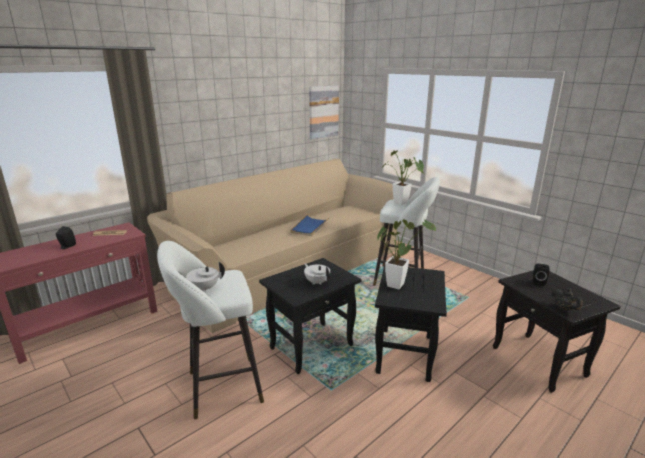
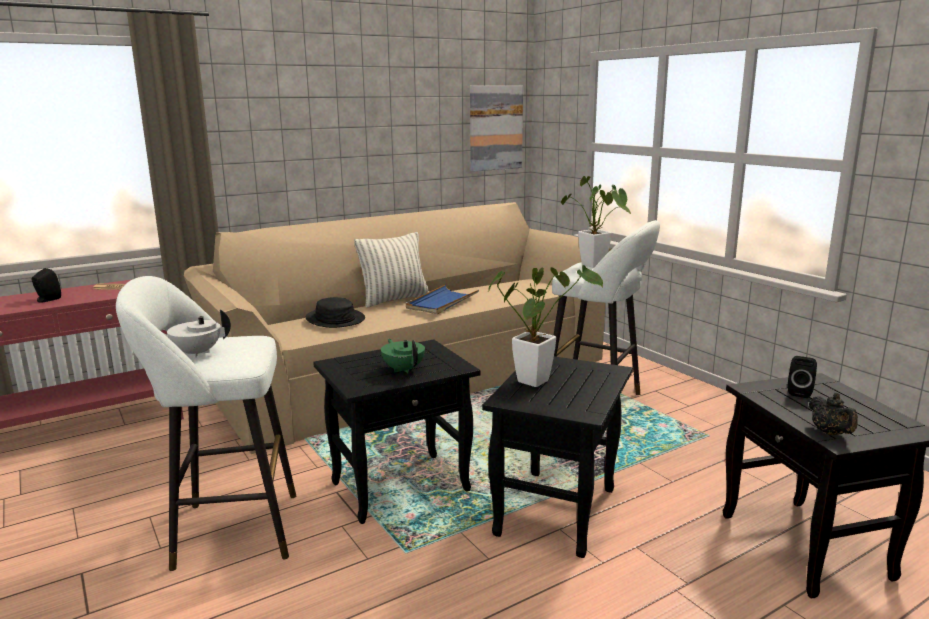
camera: 10 degrees right, 5 degrees down
(250, 243) = (335, 319): none -> black hat
(279, 226) = (394, 300): none -> pillow
(317, 282) = (403, 369): white teapot -> green teapot

